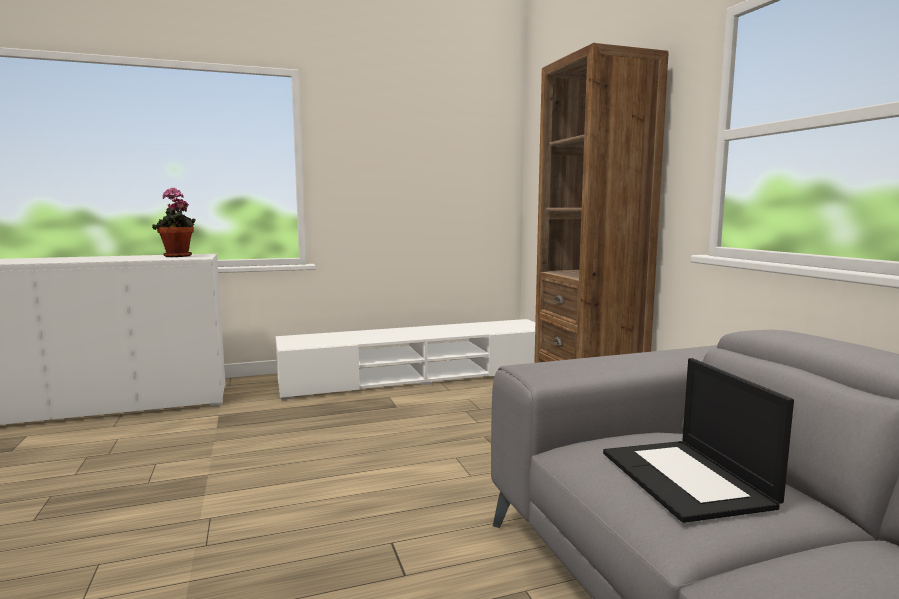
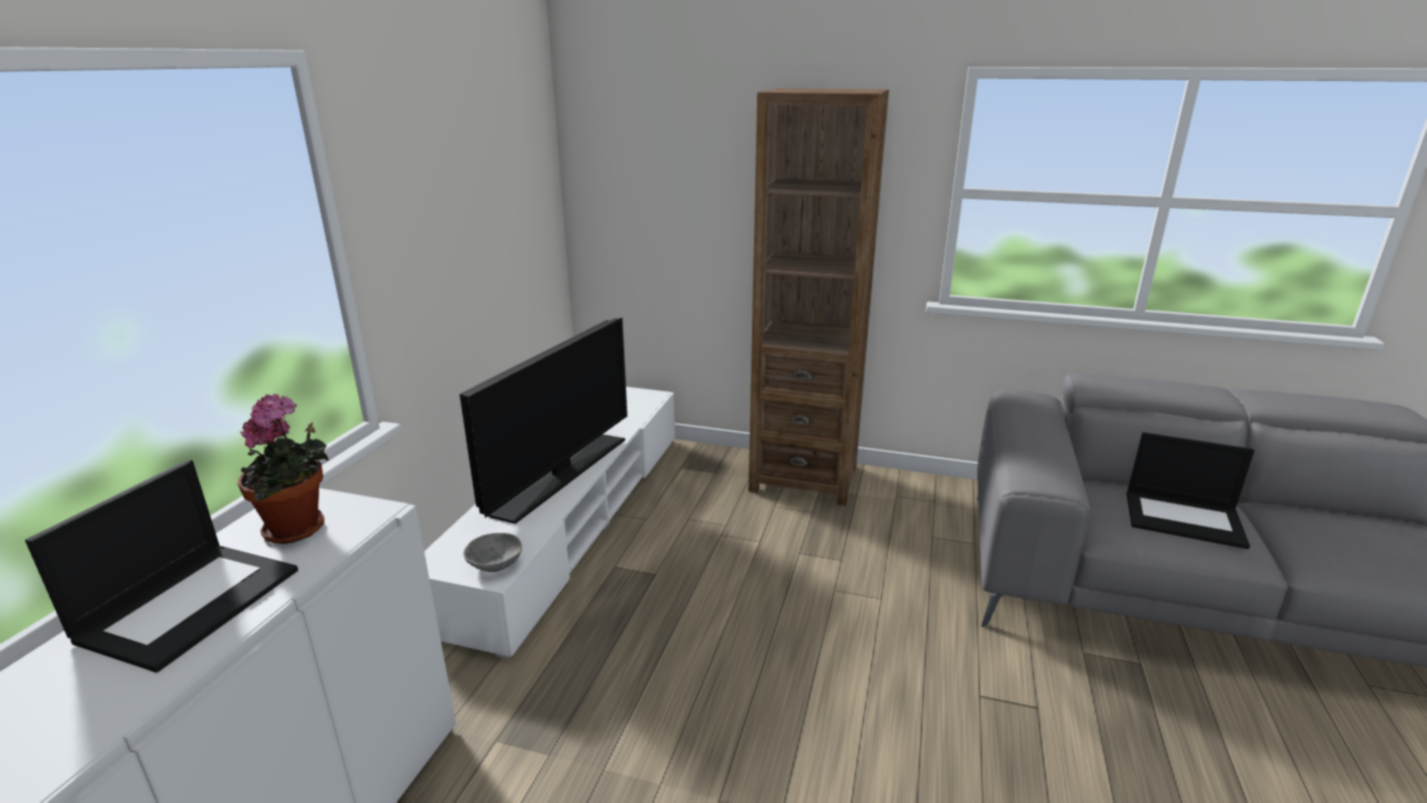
camera: 55 degrees left, 15 degrees up
(116, 257) = (191, 603): none -> laptop
(299, 344) = (494, 565): none -> grey bowl
(403, 334) = (561, 475): none -> television

